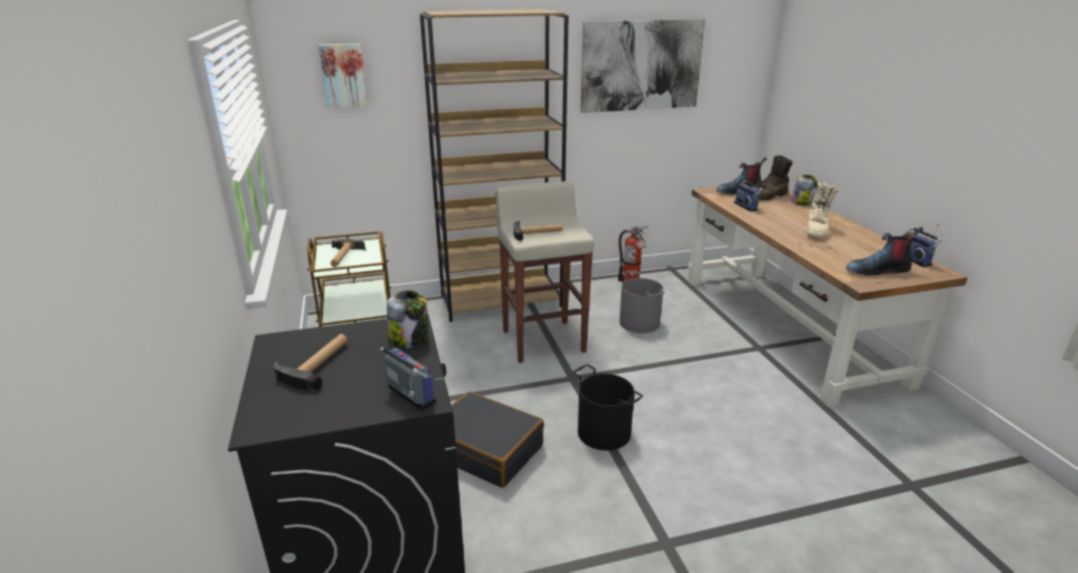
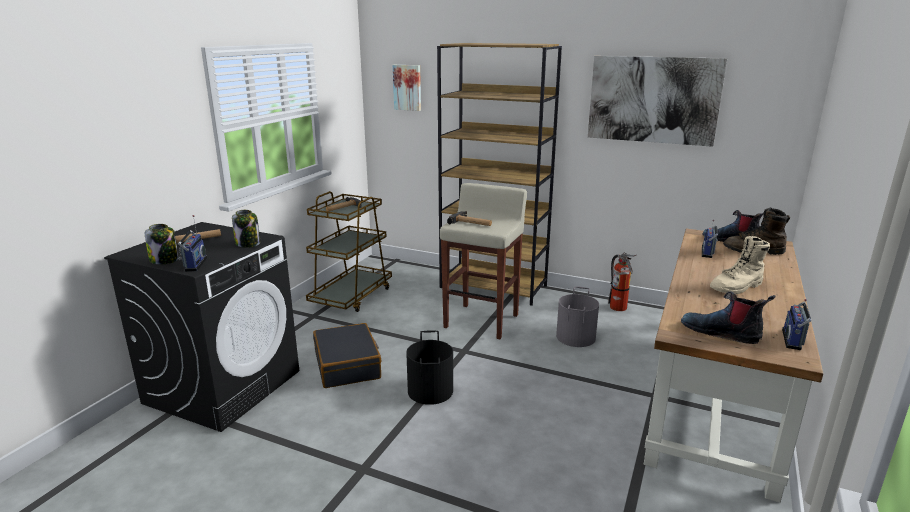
camera: 40 degrees right, 5 degrees down
(801, 203) = (780, 264): jar -> jar (165, 260)

